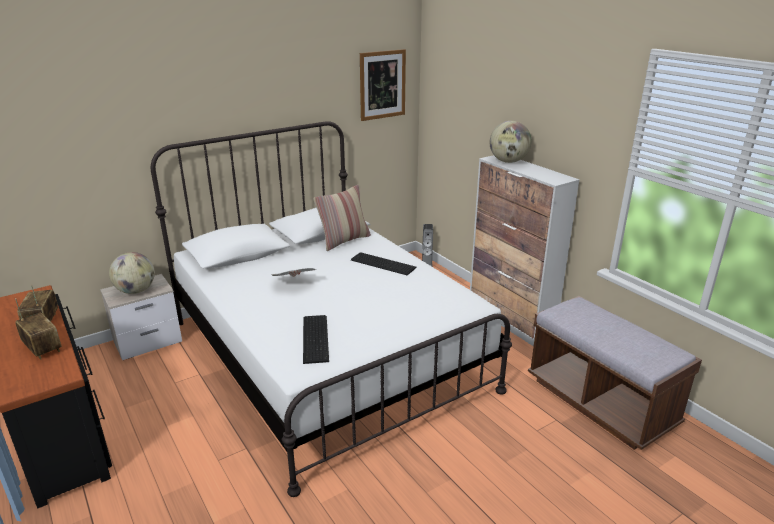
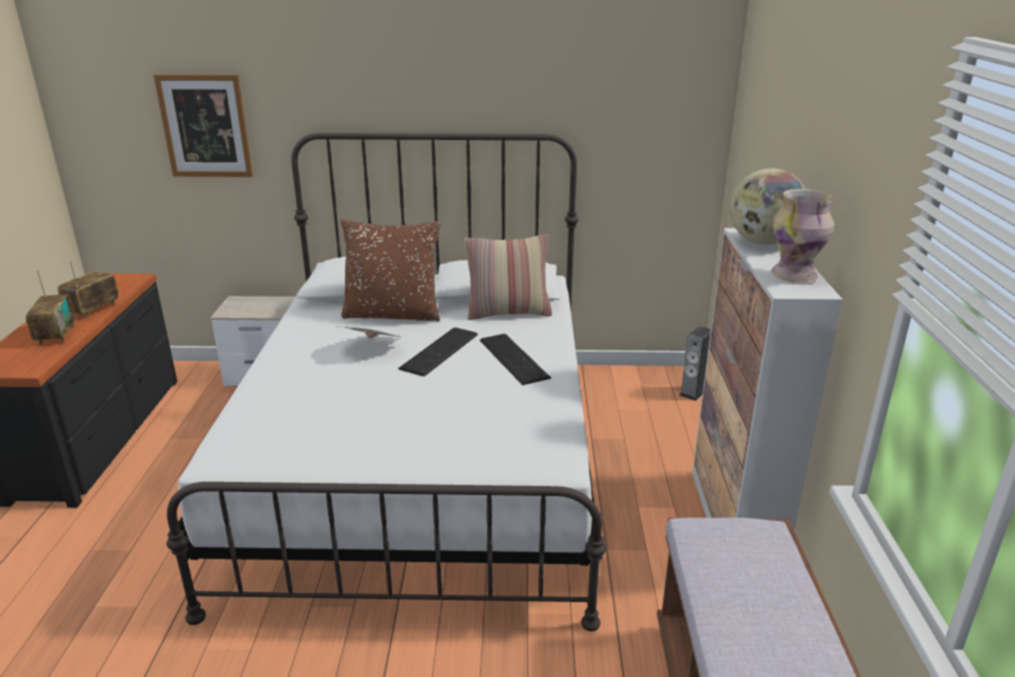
camera: 35 degrees right, 0 degrees up
(136, 291) = (254, 308): globe -> none
(275, 261) = (393, 314): none -> brown pillow
(317, 338) = (299, 425): keyboard -> keyboard (441, 351)
(382, 85) = (660, 90): picture -> picture (205, 126)
(546, 173) = (794, 275): none -> vase

